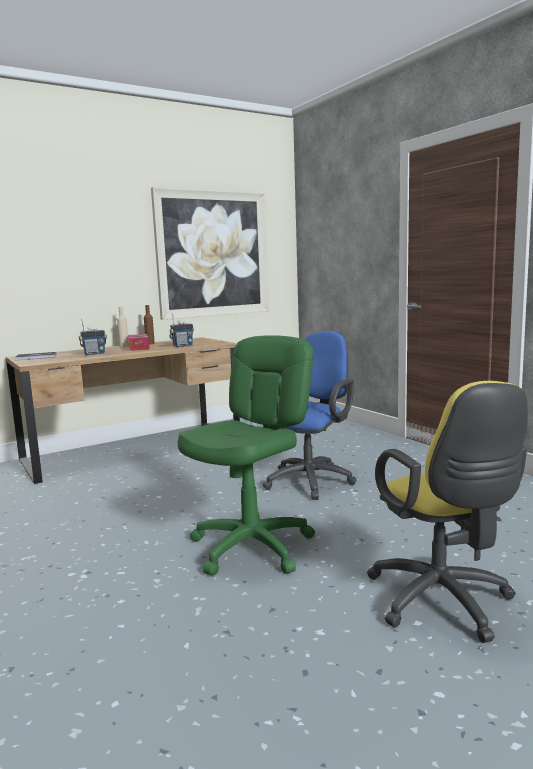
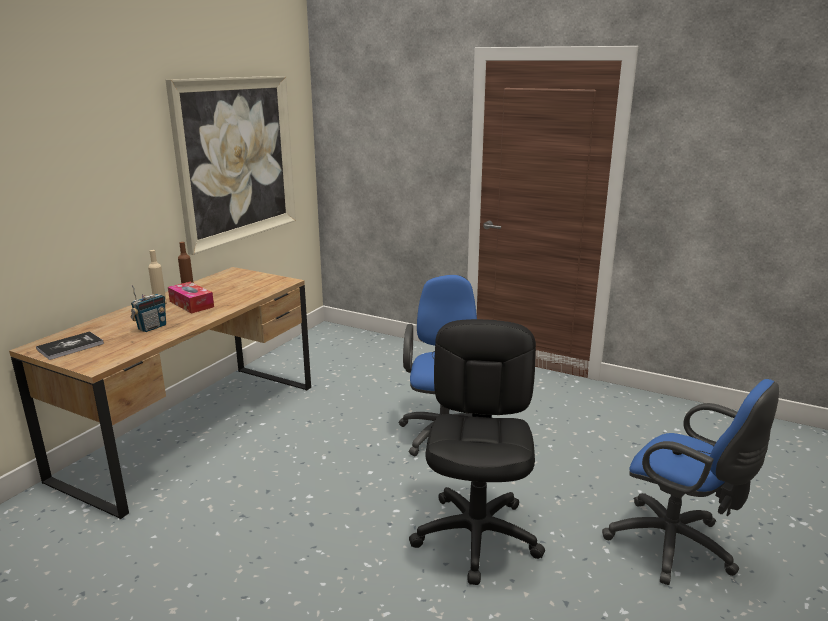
camera: 30 degrees left, 10 degrees up
(182, 346) = (246, 294): radio -> none
(252, 547) = (477, 536): green office chair -> black office chair
(443, 603) = (676, 546): yellow office chair -> blue office chair

